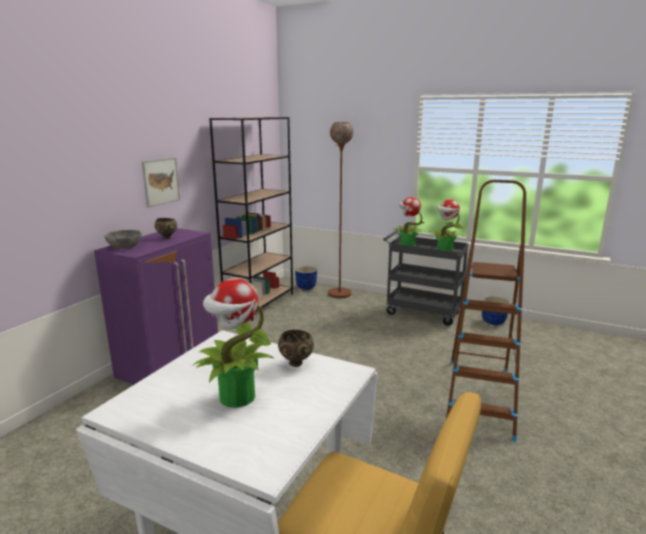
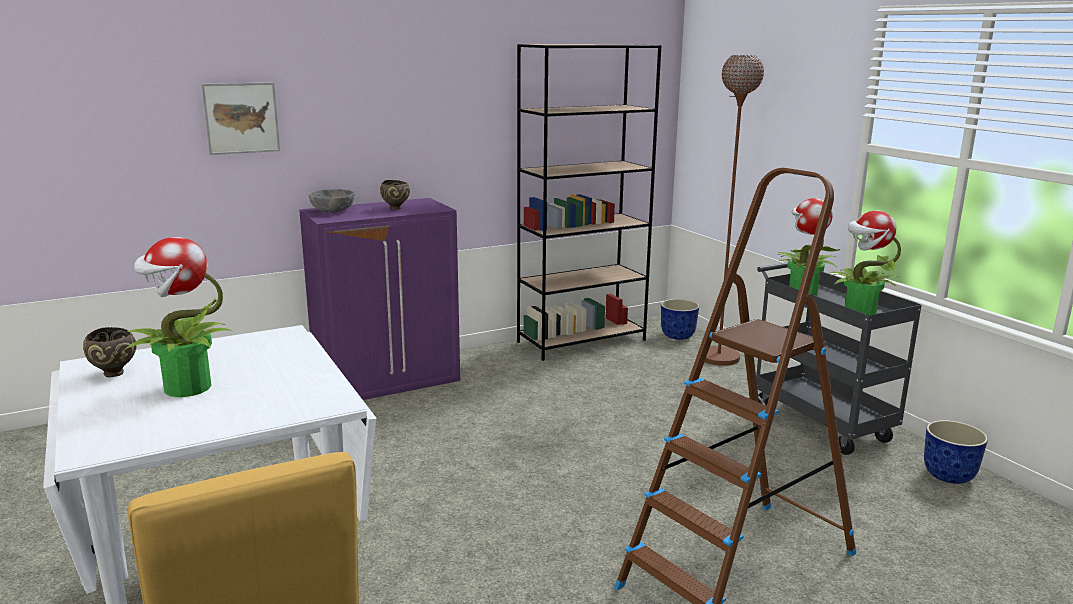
camera: 35 degrees right, 0 degrees up
(161, 181) = (421, 131): picture -> picture (241, 118)
(297, 363) = (300, 377): brown bowl -> brown bowl (115, 374)

